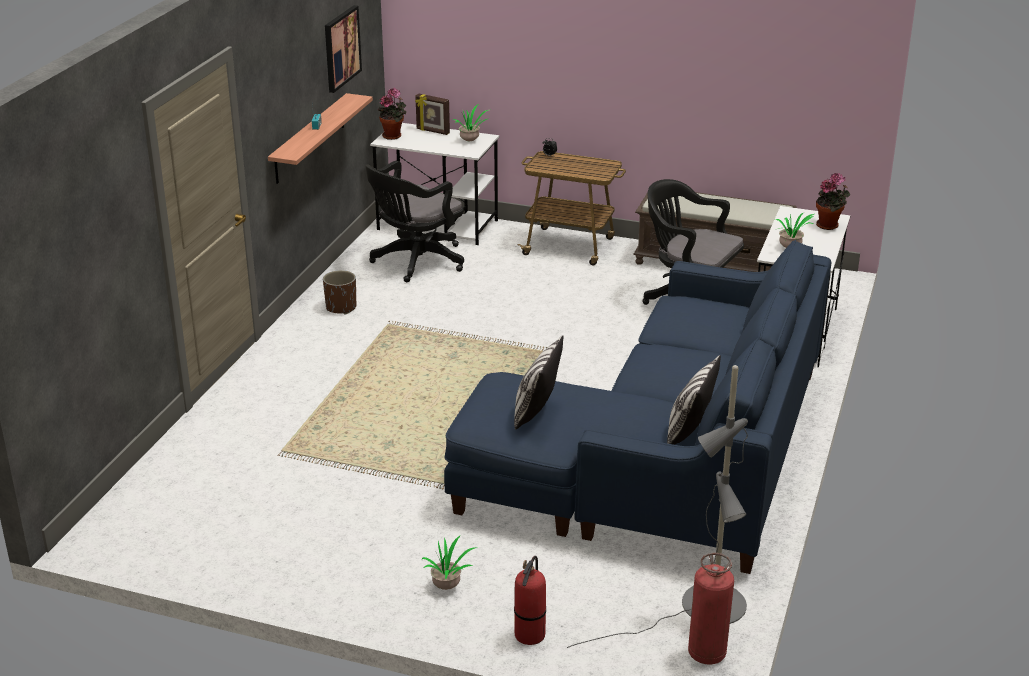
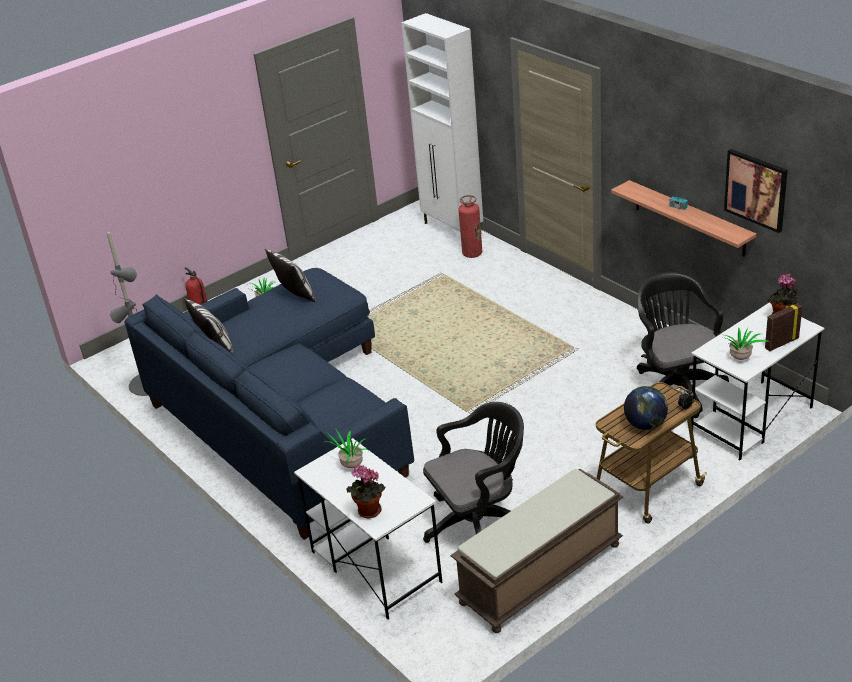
camera: 125 degrees right, 5 degrees up
(145, 485) = (453, 229): none -> white cabinet
(341, 307) = (619, 332): brown planter -> none
(588, 164) = (645, 425): none -> globe
(707, 654) = (122, 367): fire extinguisher -> fire extinguisher (472, 253)

